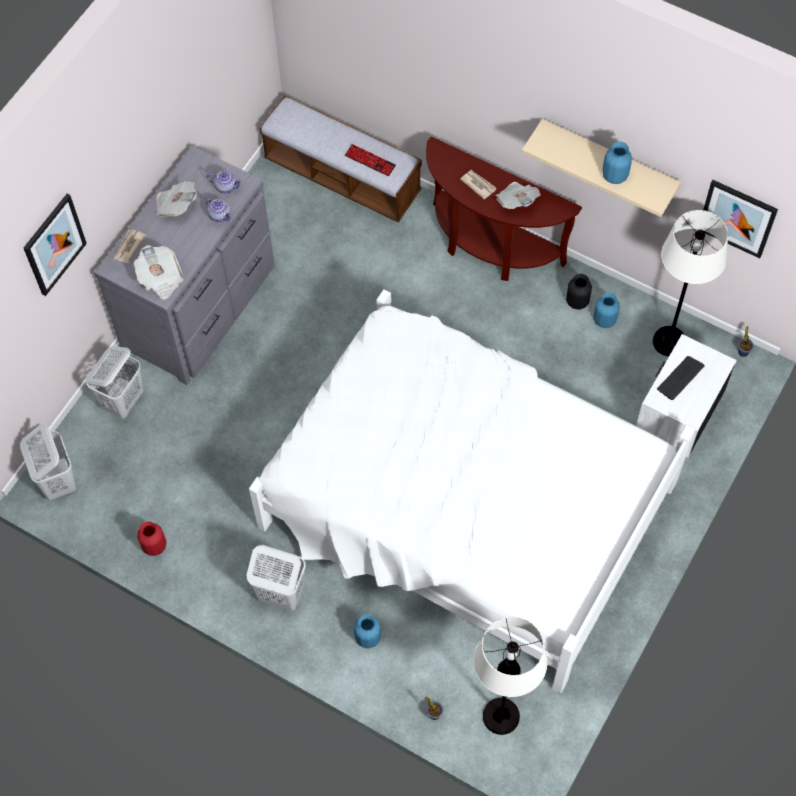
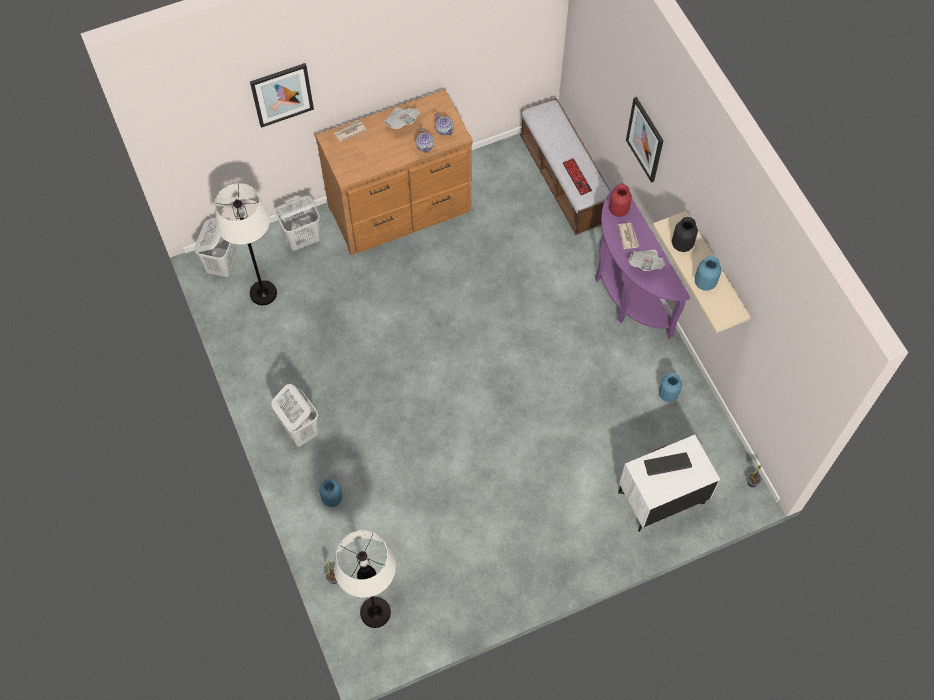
camera: 35 degrees right, 0 degrees up
(154, 545) = (248, 345): red vase -> red vase (618, 210)
(160, 279) = (352, 164): newspaper -> none
(202, 307) = (401, 210): grey dresser -> brown dresser
(465, 505) = (466, 455): white bed -> none
(489, 247) = (627, 291): brown console table -> purple console table
(577, 301) = (659, 368): black vase -> black vase (682, 244)
(668, 341) = (702, 439): white floor lamp -> white floor lamp (263, 293)
(737, 218) = (776, 370): picture -> picture (645, 139)

